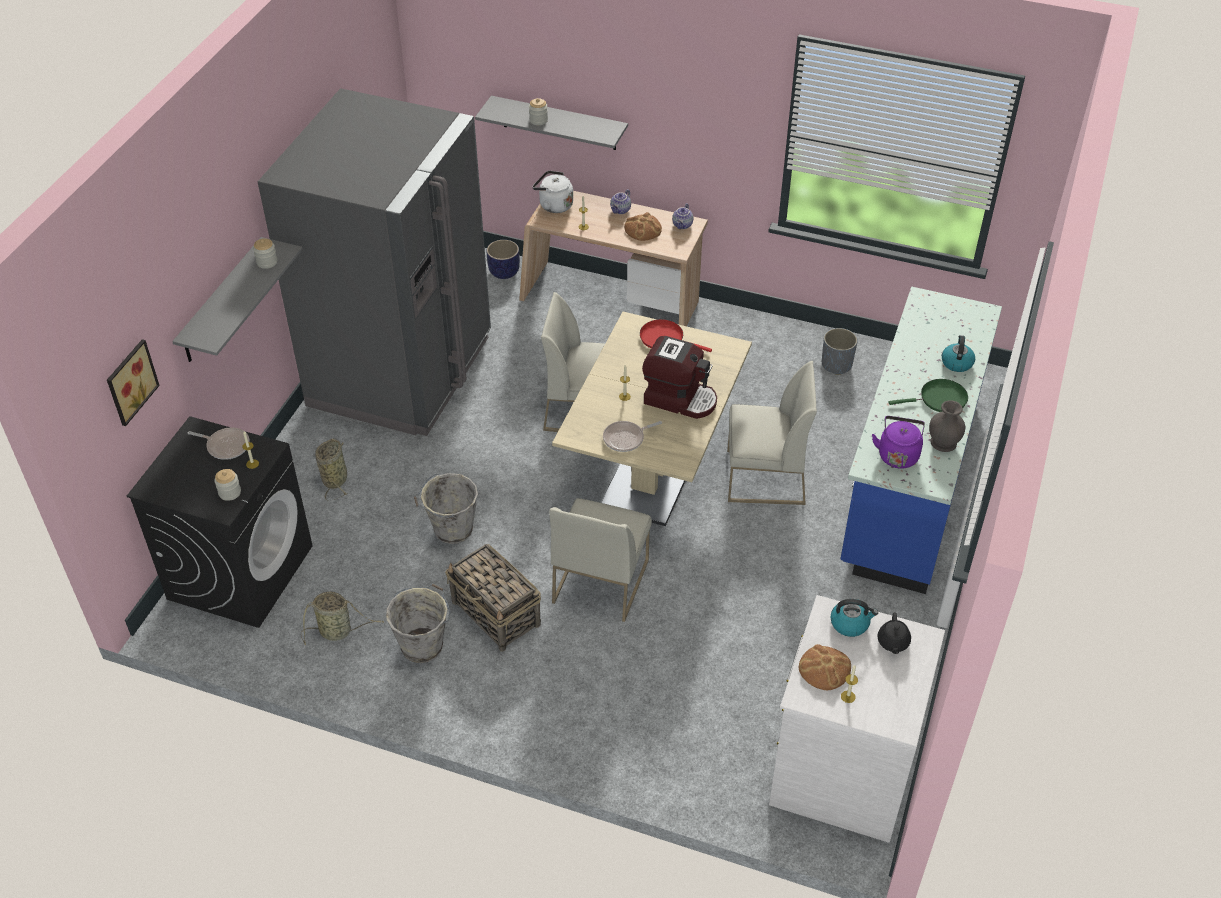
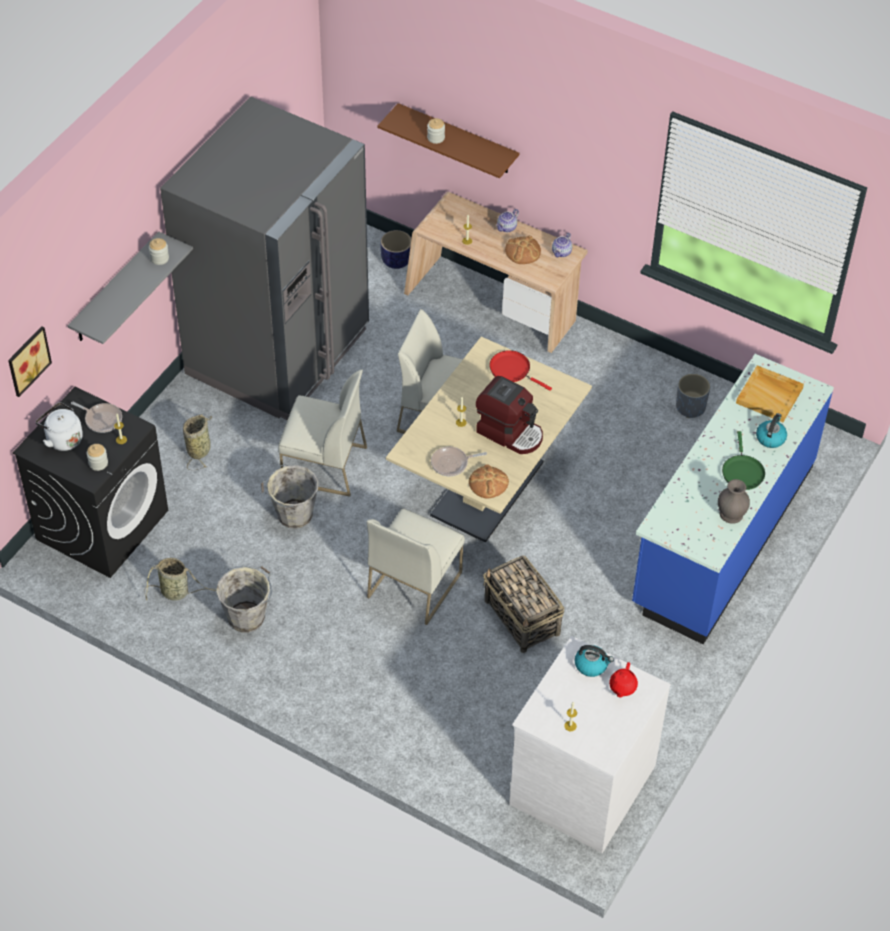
camera: 10 degrees right, 5 degrees up
(496, 614) = (316, 599): basket -> basket (522, 618)
(554, 205) = (444, 213): white kettle -> white kettle (62, 439)
(559, 123) = (457, 139): grey shelf -> brown shelf
(764, 477) = (589, 510): white chair -> white chair (323, 465)
(824, 669) = (558, 699): bread -> bread (488, 483)
(893, 642) = (622, 687): black teapot -> red teapot
(897, 454) = (686, 519): purple kettle -> none
(940, 399) = (742, 472): green frying pan -> green frying pan turned 90 degrees clockwise
(941, 323) = (770, 395): none -> beige tray

